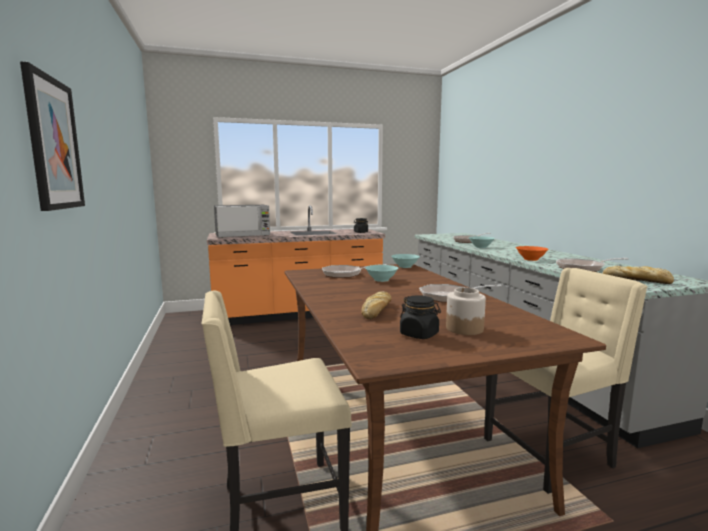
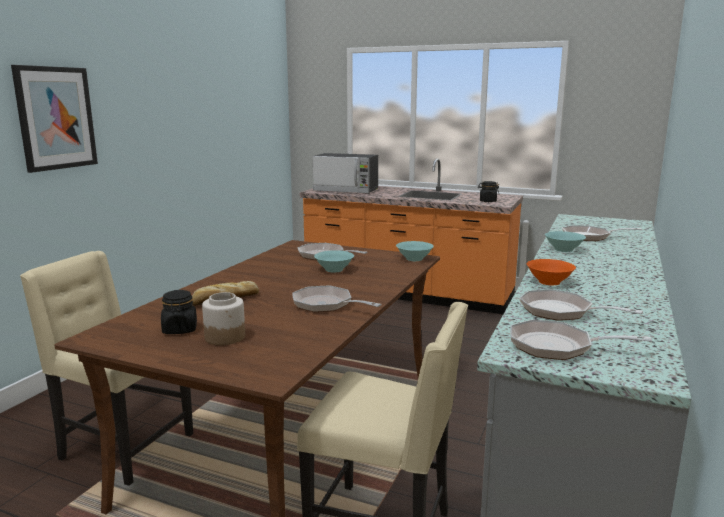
camera: 40 degrees right, 5 degrees up
(637, 280) = (557, 347): bread -> frying pan

